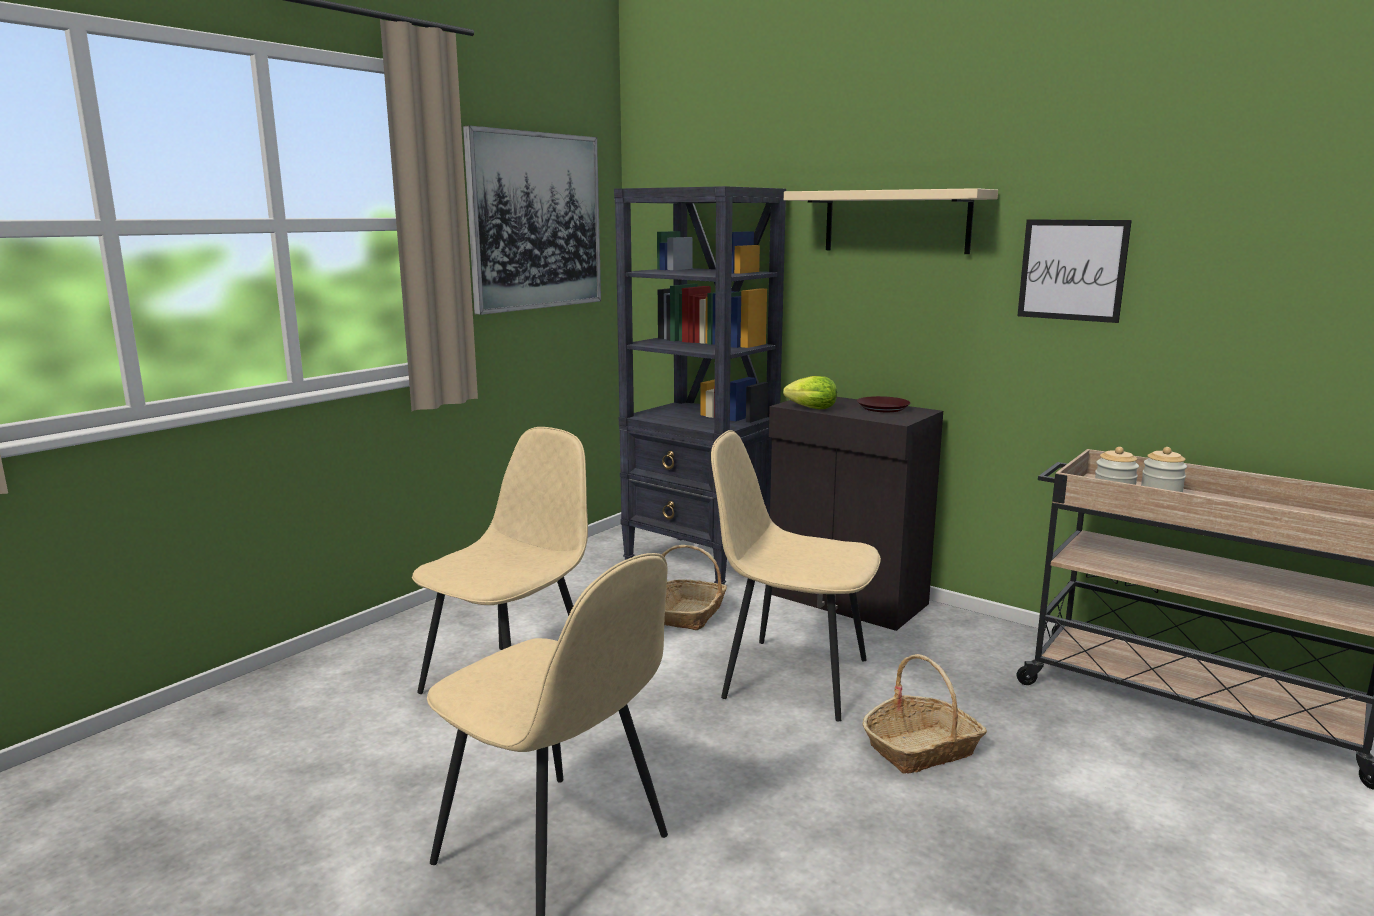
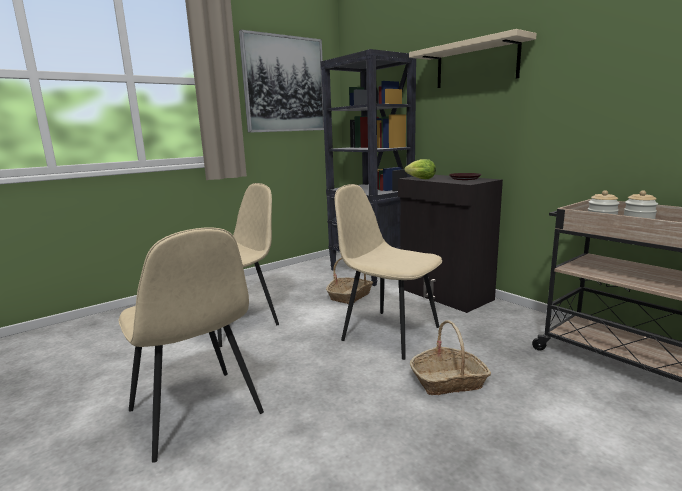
camera: 15 degrees right, 0 degrees up
(1072, 270) = (584, 79): picture -> none

